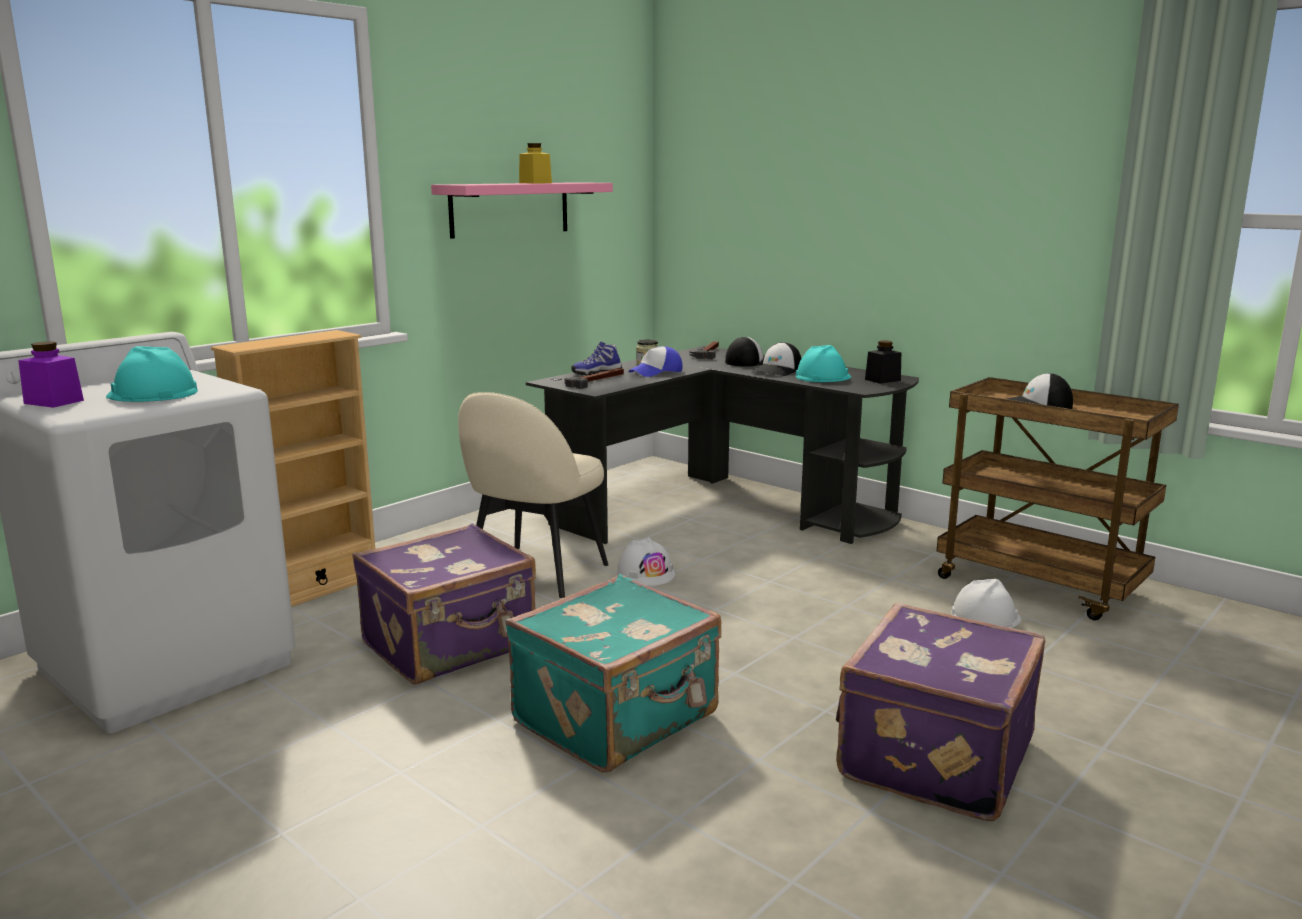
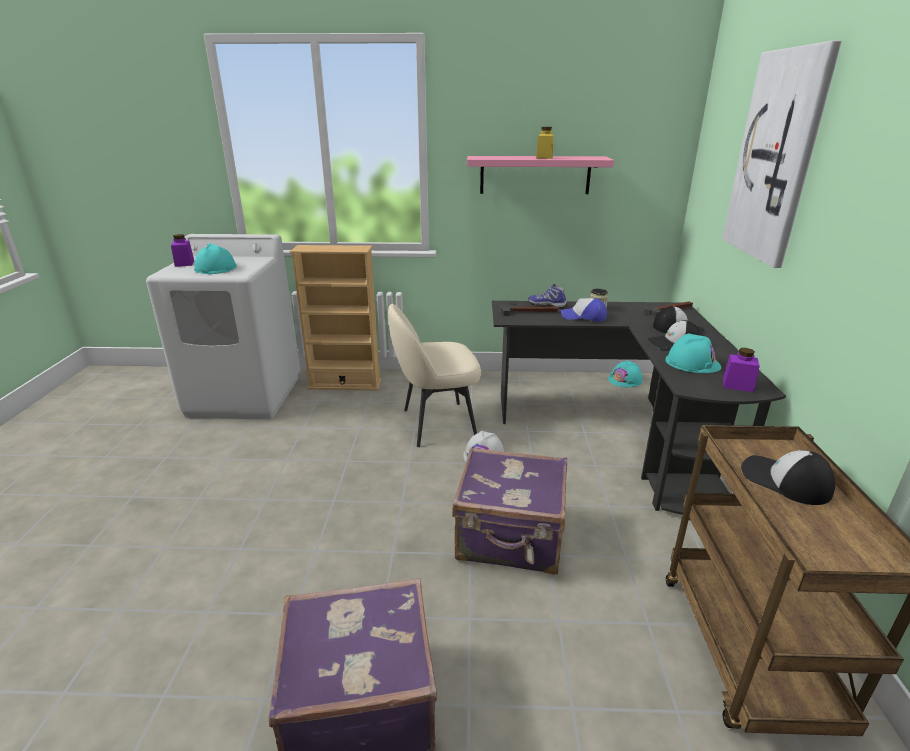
camera: 50 degrees right, 10 degrees up
(451, 646) = (328, 446): purple suitcase -> purple suitcase (510, 538)
(618, 719) = (298, 536): turquoise suitcase -> none
(638, 469) = (625, 380): none -> turquoise hard hat
(817, 164) = (776, 157): none -> picture
(882, 380) = (738, 385): black jar -> purple jar
(985, 616) = (630, 640): white hard hat -> none

